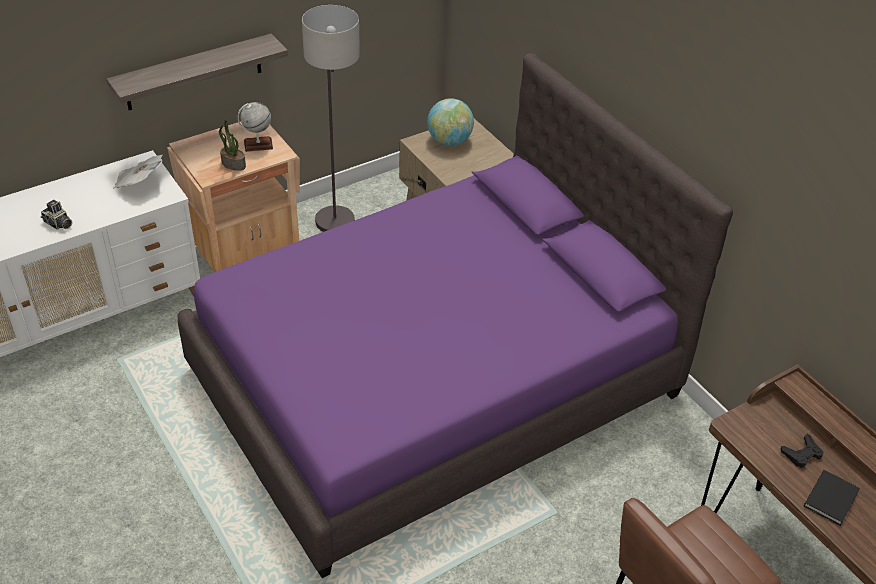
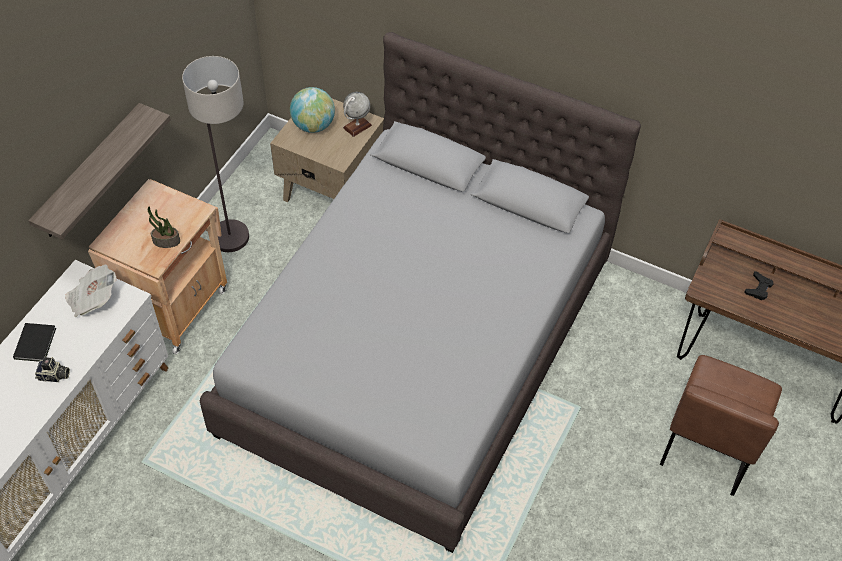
camera: 30 degrees left, 10 degrees up
(258, 145) = (172, 211): globe -> globe (357, 126)
(435, 382) = (420, 346): purple bed -> grey bed
(832, 498) = (796, 313): black book -> black book (36, 342)

